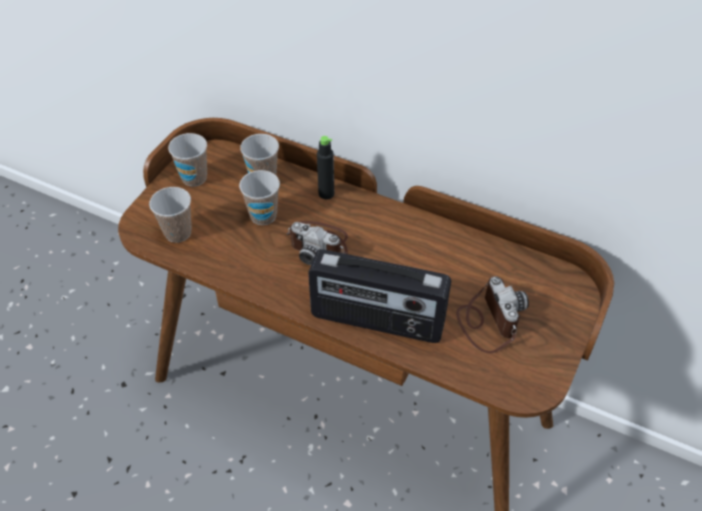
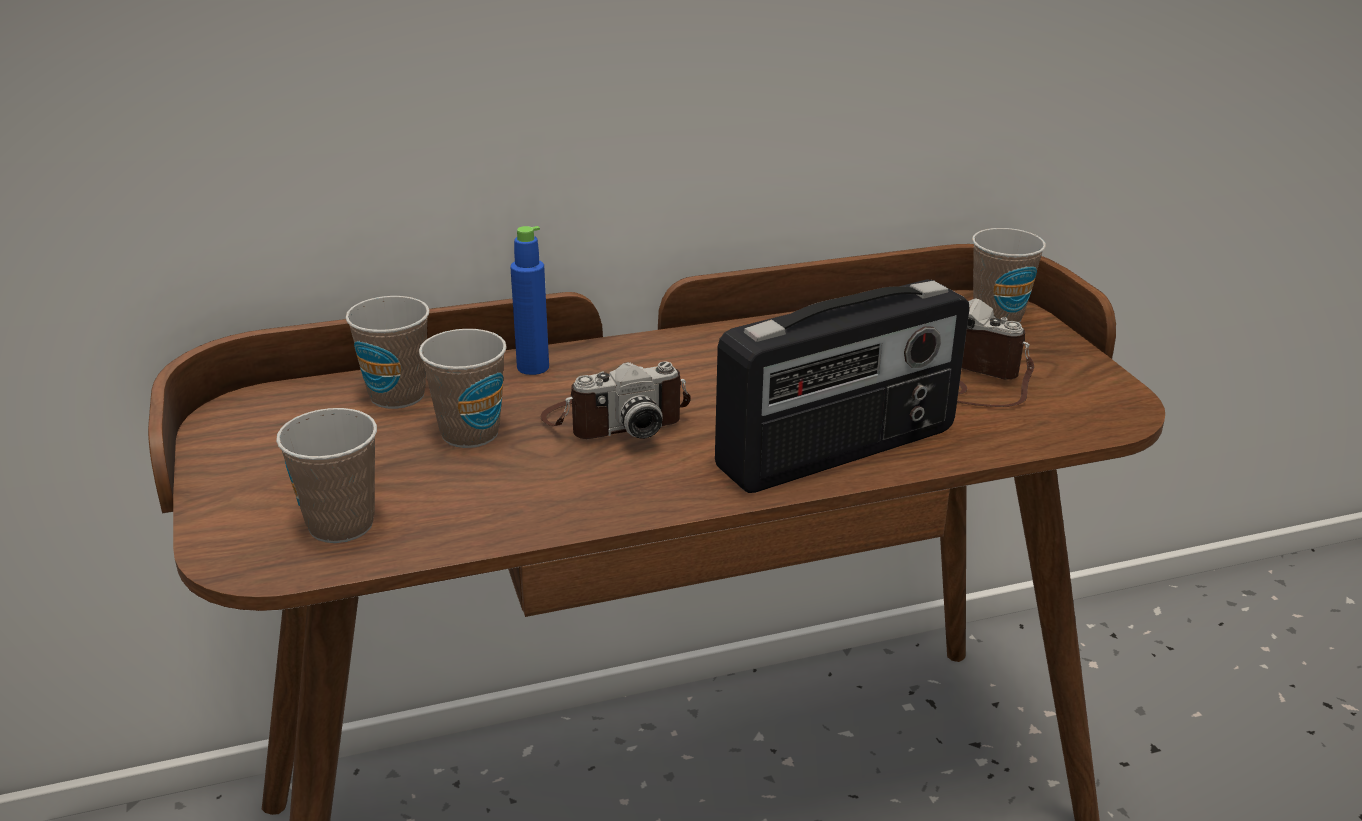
camera: 45 degrees left, 20 degrees down
(194, 178) = (261, 449): cup -> cup (997, 317)
(326, 193) = (533, 367): black bottle -> blue bottle

